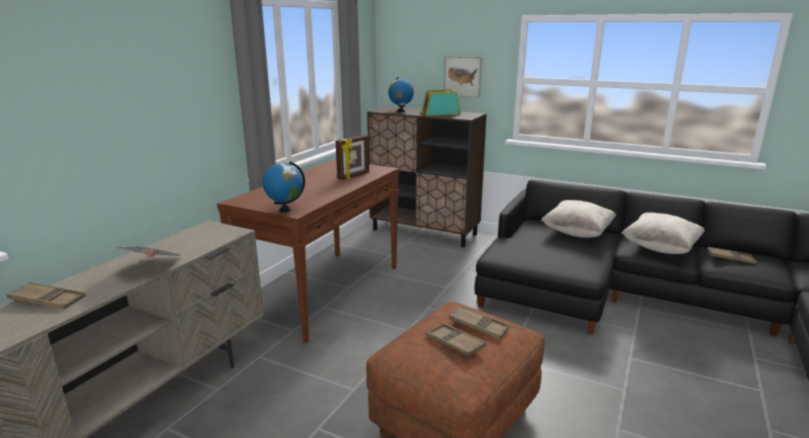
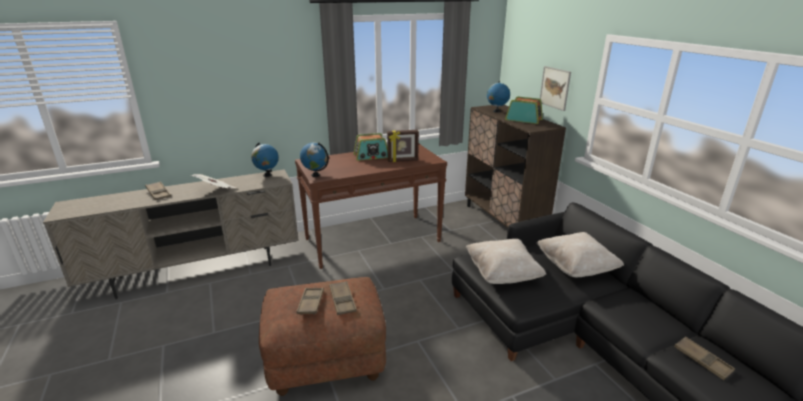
camera: 40 degrees right, 5 degrees up
(197, 231) = (267, 175): none -> globe
(310, 180) = (371, 156): none -> radio
(660, 248) = (636, 316): beige pillow -> beige pillow (502, 274)

